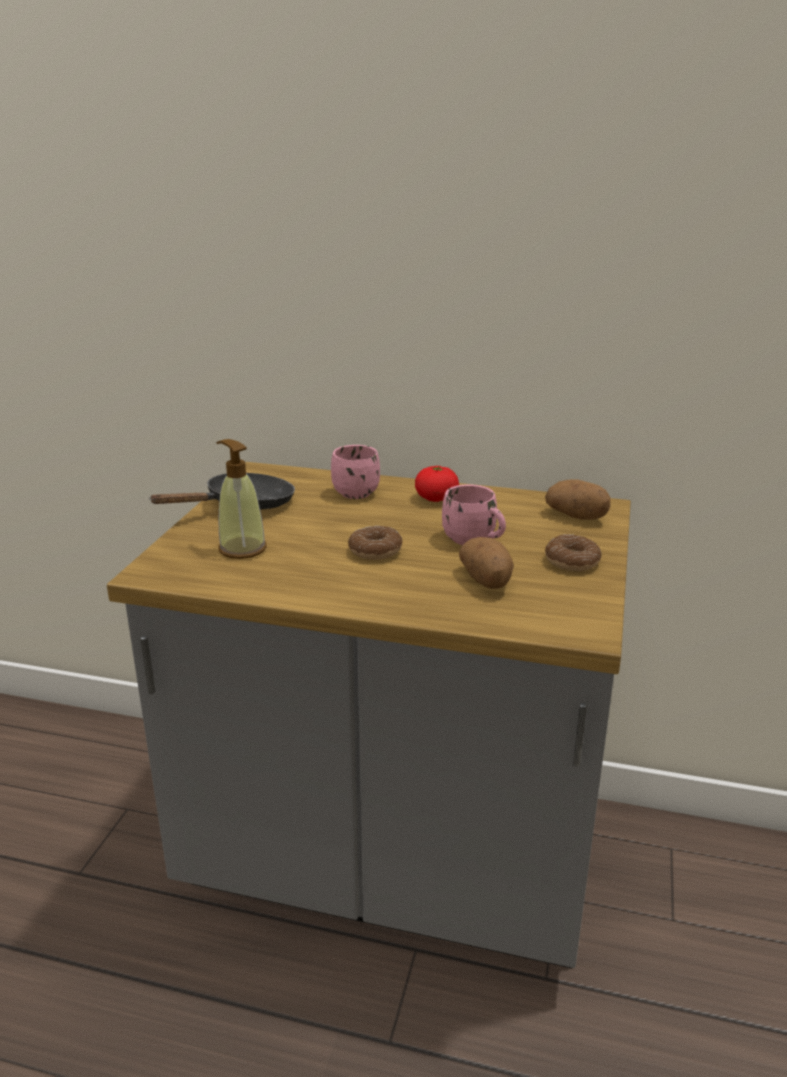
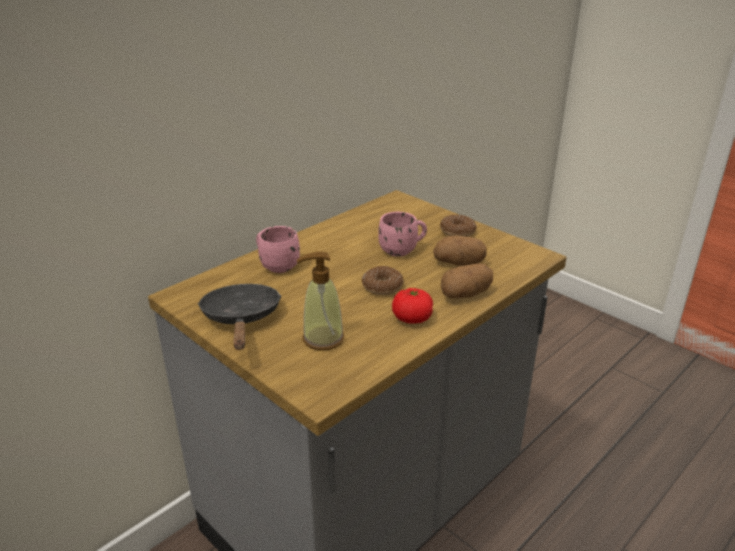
camera: 60 degrees left, 5 degrees up
(436, 498) = (326, 242): tomato -> tomato (412, 318)
(577, 516) = (402, 210): potato -> potato (465, 294)

